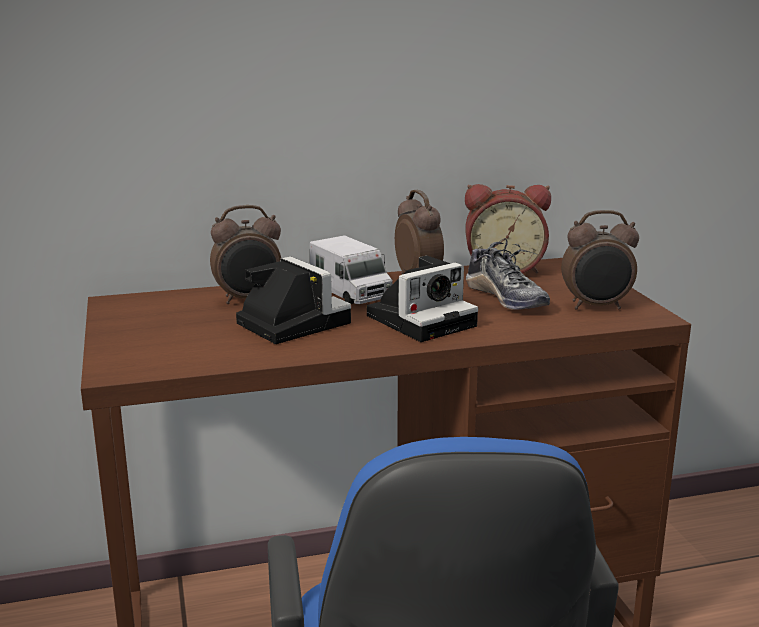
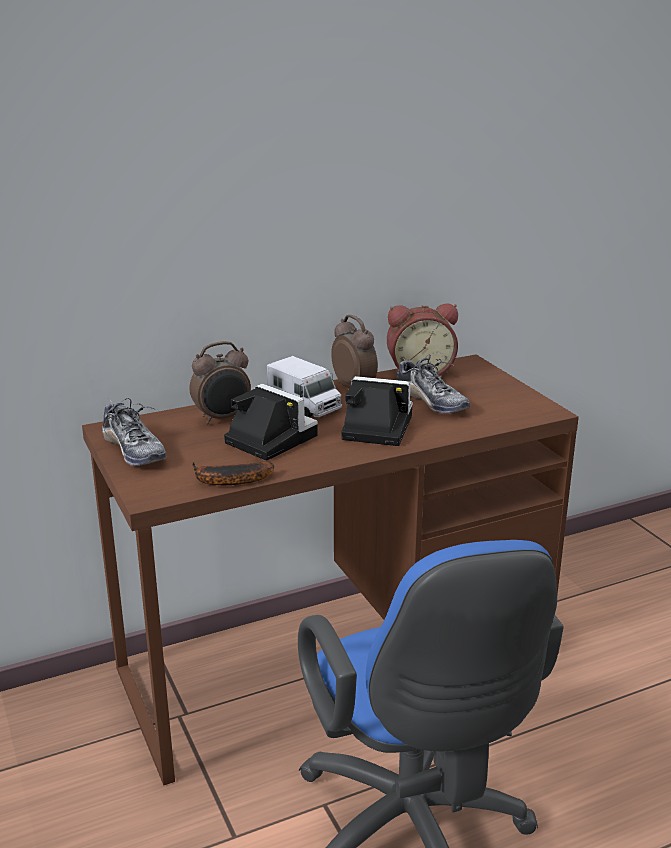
camera: 10 degrees left, 5 degrees up
(128, 324) = (134, 450): none -> shoe
(217, 361) = (227, 480): none -> banana
(423, 319) = (373, 428): camera -> camera turned 120 degrees counterclockwise
(596, 307) = (504, 405): alarm clock -> none

